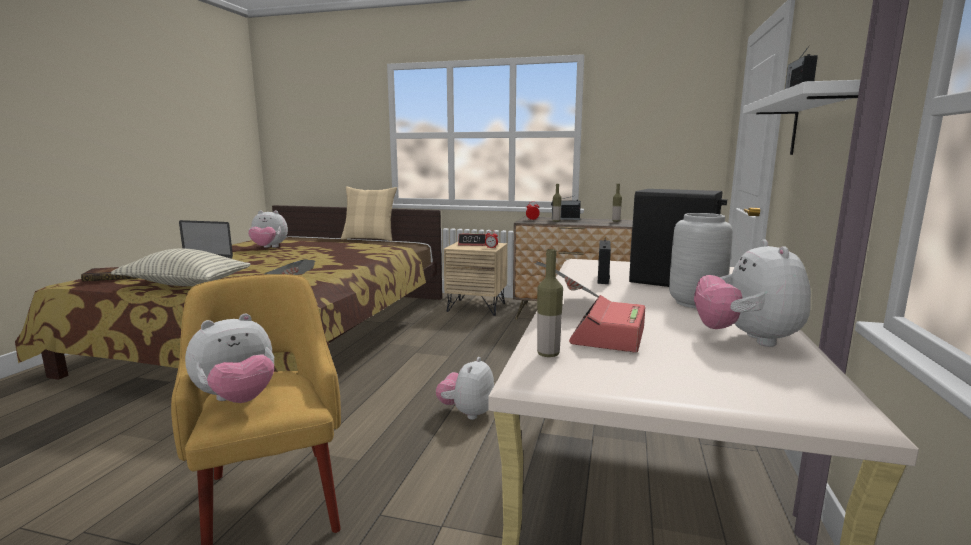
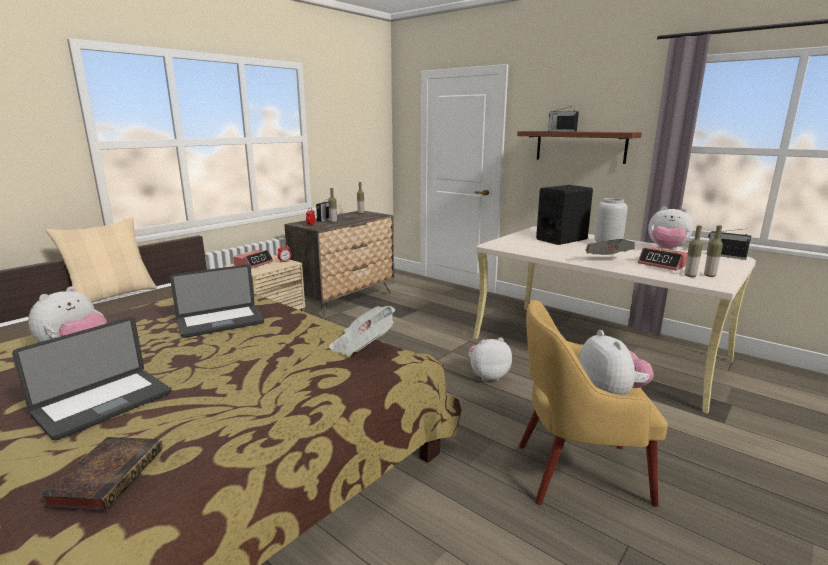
camera: 65 degrees left, 5 degrees up
(185, 284) = (269, 405): pillow -> none
(321, 257) = (220, 322): none -> laptop
(467, 413) = (487, 376): plush toy -> plush toy turned 120 degrees clockwise
(572, 369) = (709, 276): none -> bottle
(603, 277) = (544, 246): radio -> radio (725, 256)
(823, 125) = (580, 146): white shelf -> brown shelf

